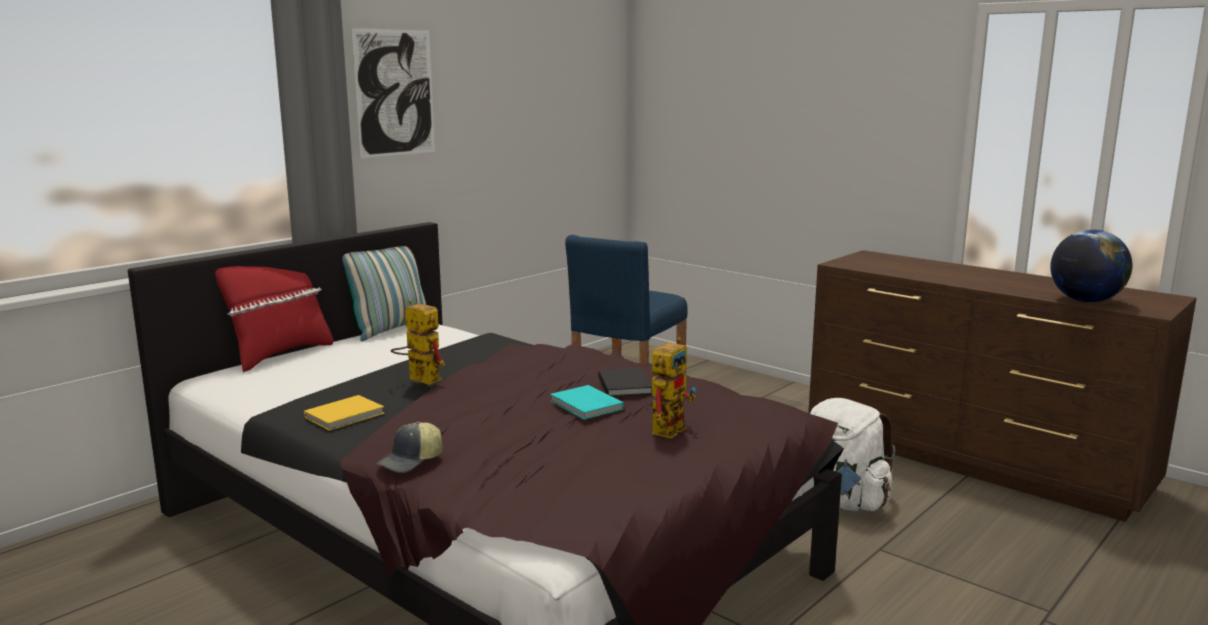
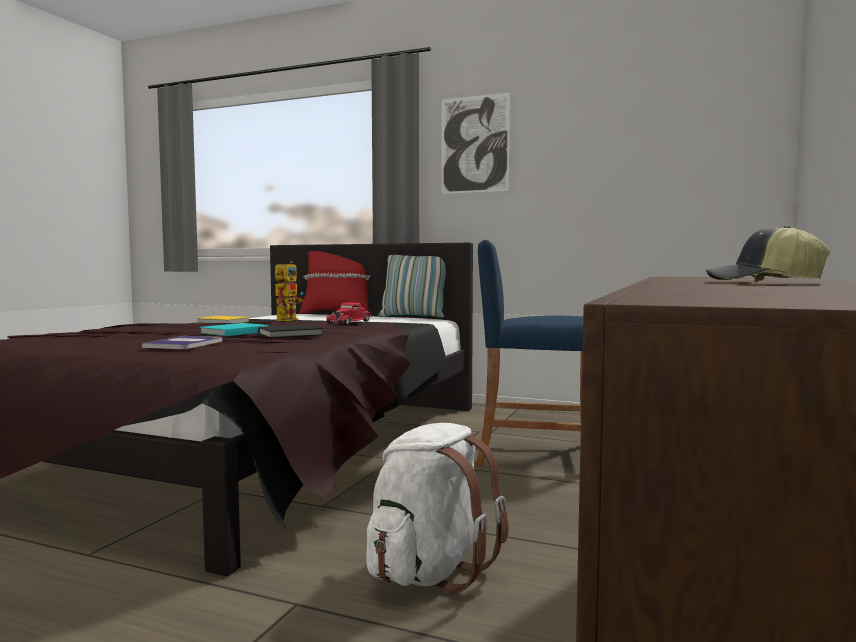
camera: 70 degrees right, 10 degrees down
(411, 461) = (122, 325): cap -> cap (763, 282)
(515, 356) = (350, 322): none -> red toy car
(670, 427) = (185, 344): toy robot -> book
(1085, 301) = (672, 290): globe -> none

